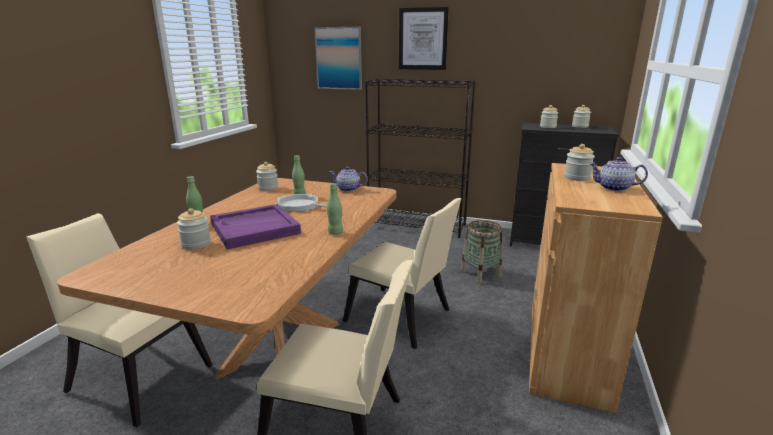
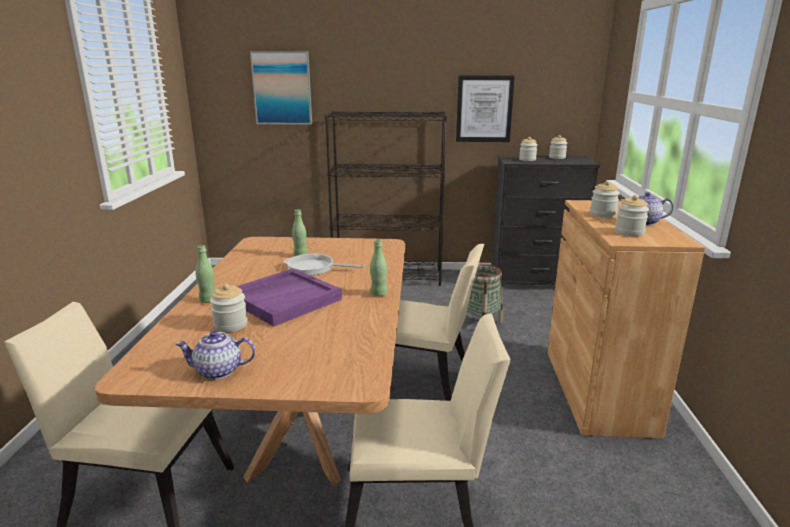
camera: 15 degrees left, 0 degrees up
(268, 188) = (255, 250): jar -> jar (629, 232)
(348, 189) = (350, 243): teapot -> teapot (219, 371)
(423, 39) = (383, 66): picture -> picture (484, 109)

